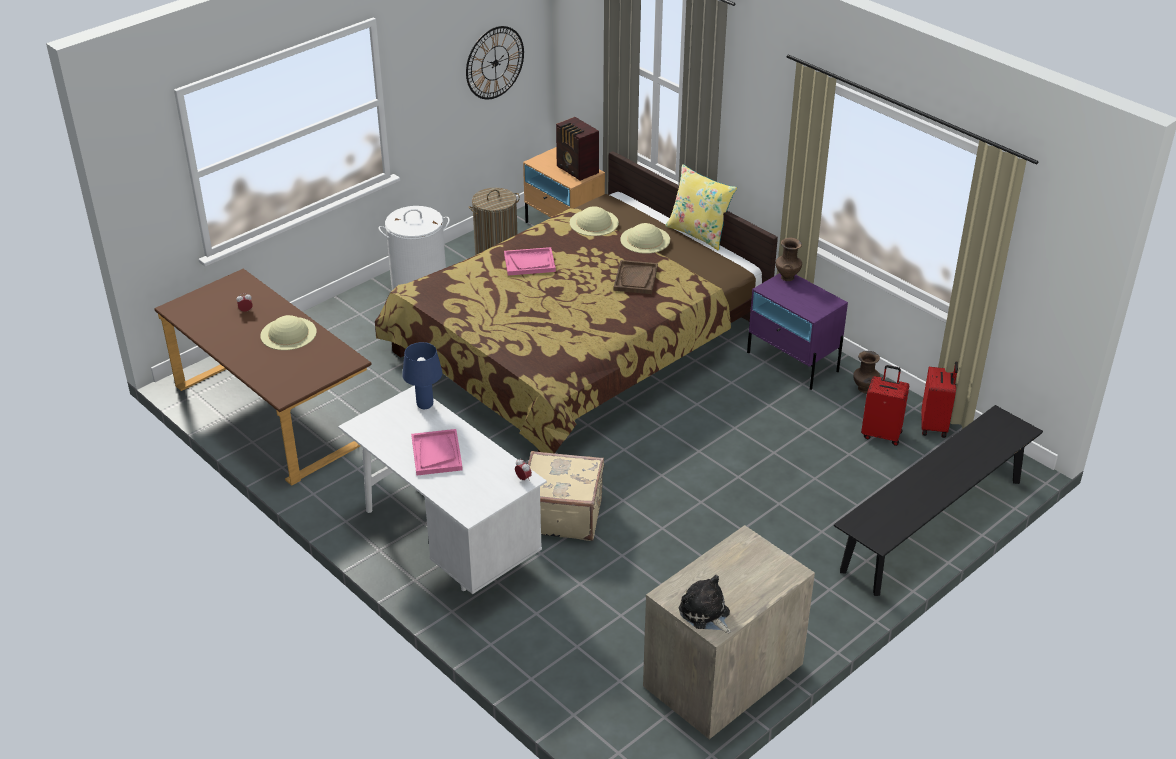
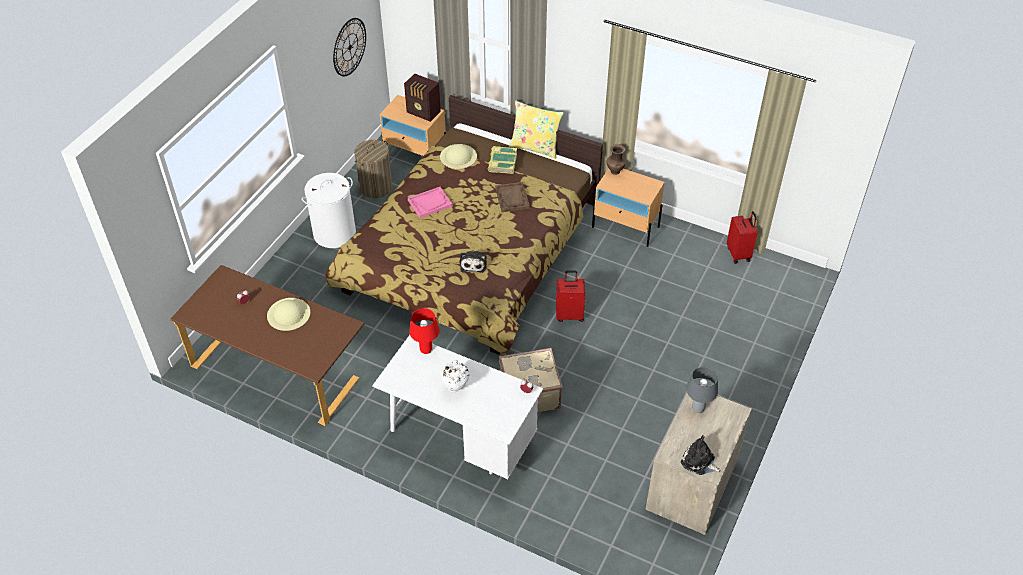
camera: 20 degrees left, 10 degrees up
(424, 405) = (425, 350): blue table lamp -> red table lamp
(436, 453) = (455, 388): pink tray -> white vase
(545, 336) = (473, 264): none -> plush toy
(645, 239) = (502, 162): beige hat -> book
(739, 553) = (697, 408): none -> grey table lamp
(793, 362) = (626, 227): purple nightstand -> beige nightstand
(865, 389) = (682, 237): brown vase -> none
(882, 434) = (708, 269): red suitcase -> red suitcase (569, 314)
(932, 525) = (770, 331): black bench -> none

